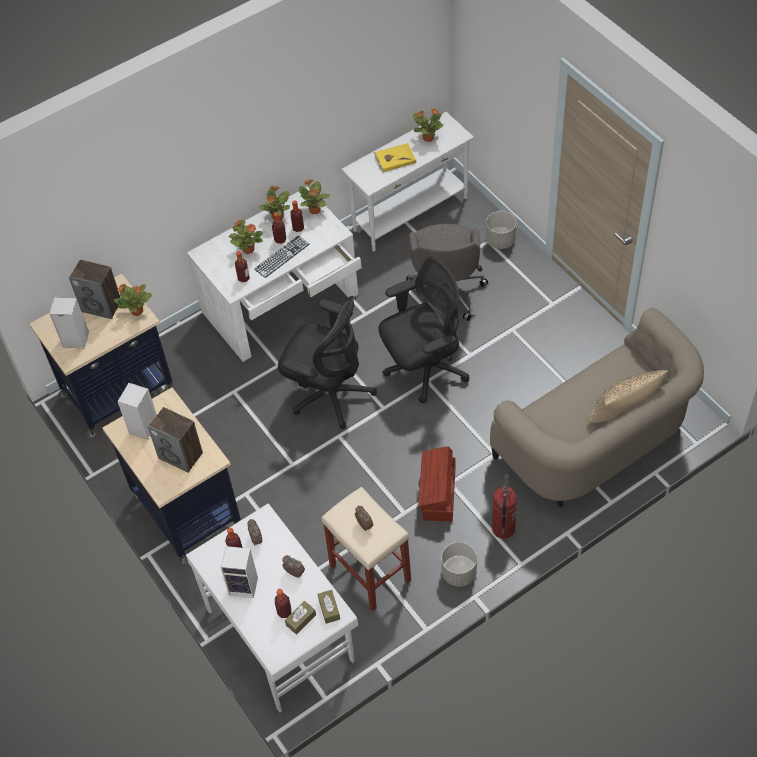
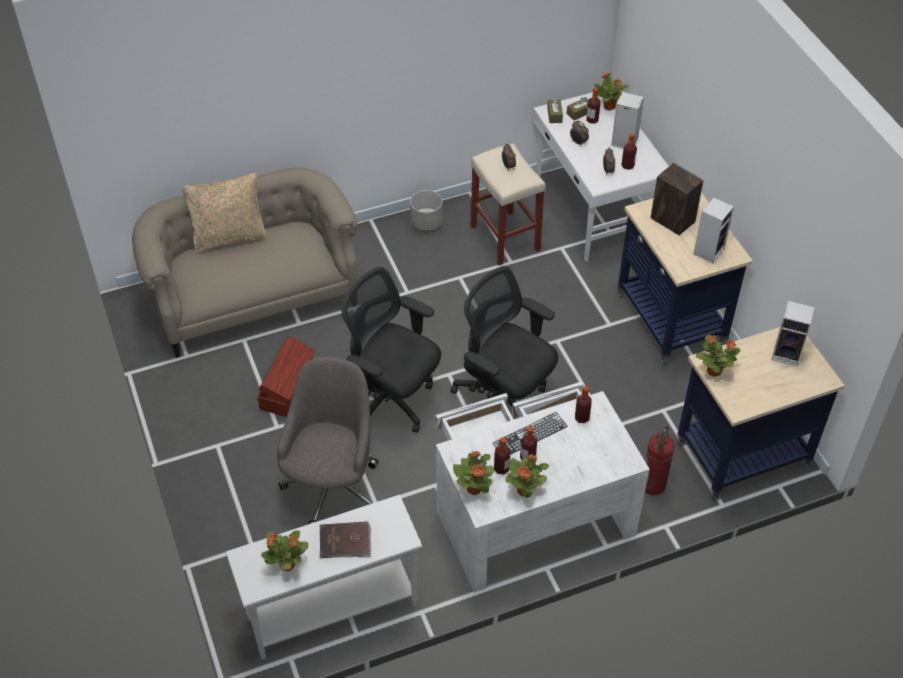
camera: 170 degrees left, 5 degrees down
(102, 306) = (756, 386): speaker -> none
(248, 249) = (570, 454): potted plant -> potted plant (609, 107)
(395, 158) = (345, 542): yellow book -> brown book
(423, 371) = (393, 402): black office chair -> black office chair turned 45 degrees clockwise
(438, 494) = (421, 285): brown storage box -> brown storage box (288, 388)
(500, 240) = (236, 542): grey planter -> none
(503, 529) = (373, 246): fire extinguisher -> fire extinguisher (653, 485)

